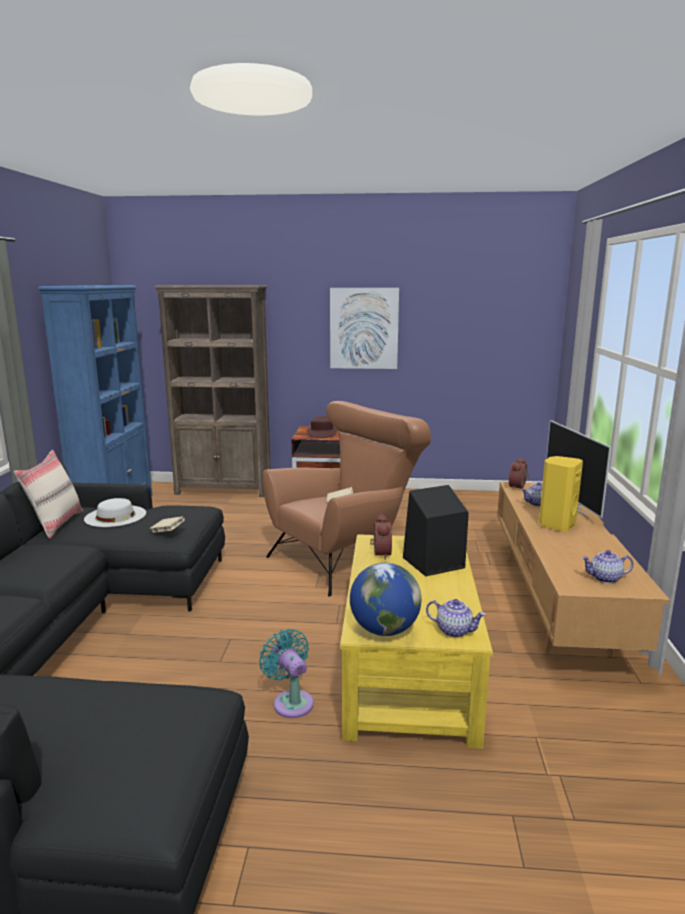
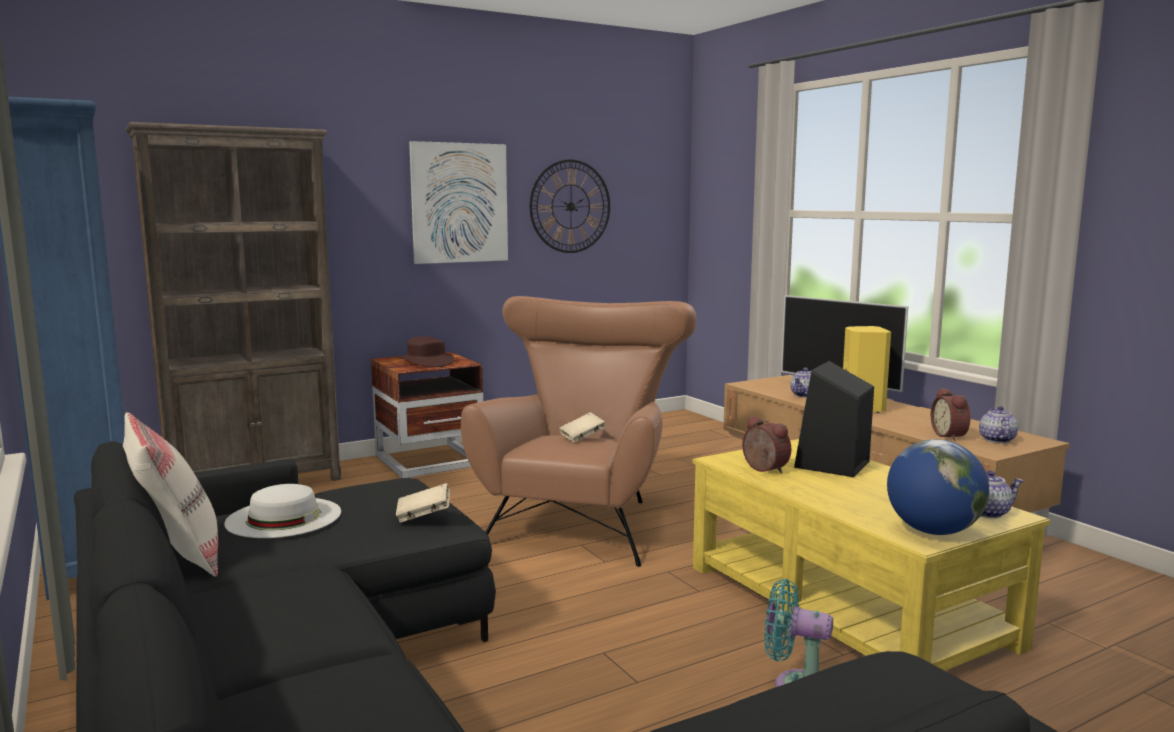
camera: 35 degrees left, 5 degrees down
(450, 332) = (570, 206): none -> wall clock
(518, 487) = (755, 385): alarm clock -> alarm clock (951, 436)
(605, 578) = (996, 439): teapot -> teapot turned 135 degrees clockwise

